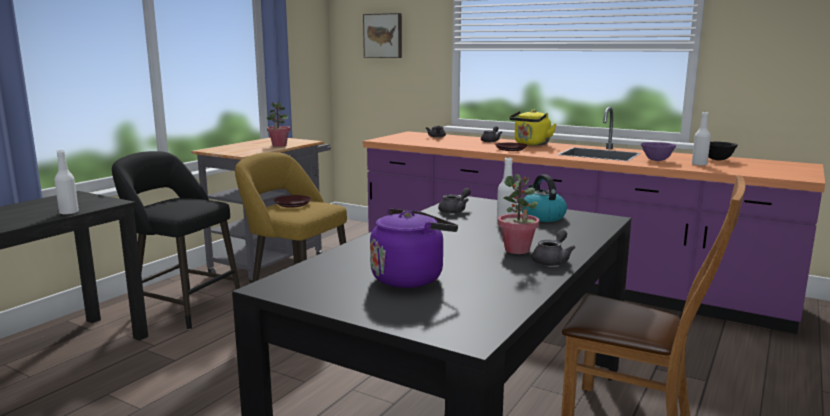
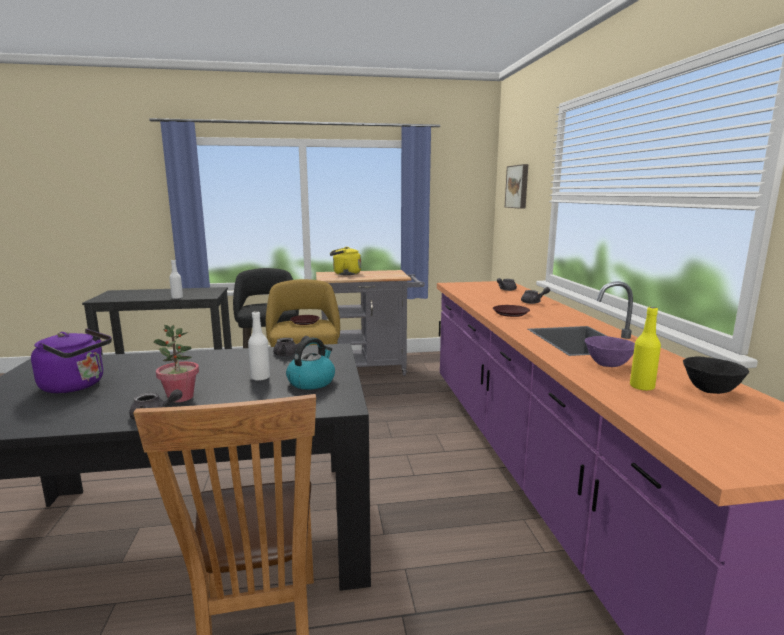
camera: 50 degrees right, 0 degrees up
(279, 145) = (370, 276): potted plant -> none
(531, 144) = (555, 313): yellow kettle -> yellow kettle (345, 274)
(699, 164) = (641, 387): white bottle -> yellow bottle

